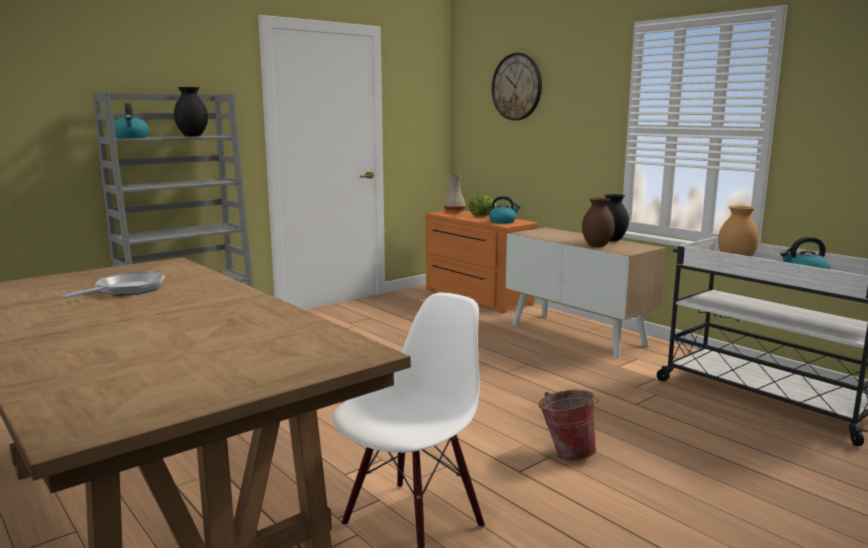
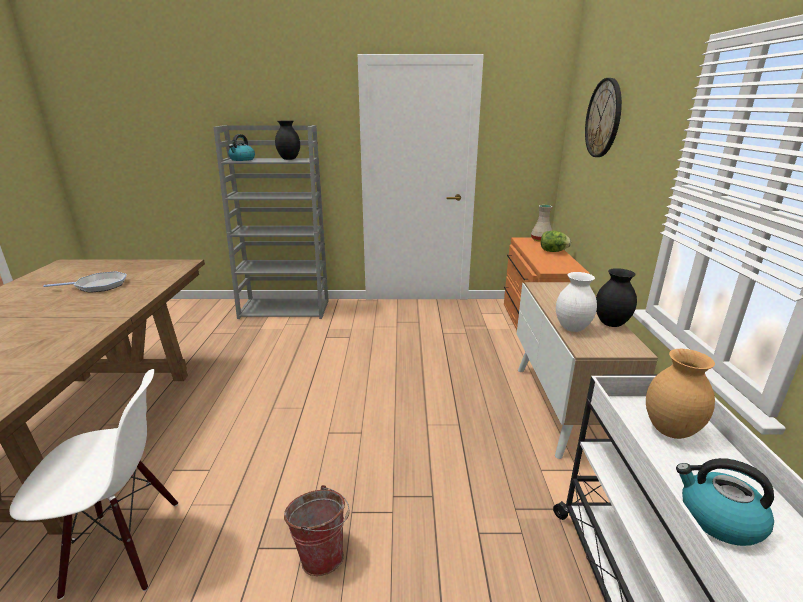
camera: 40 degrees right, 10 degrees up
(503, 222) = (554, 264): kettle -> none
(596, 246) = (572, 328): brown vase -> white vase

